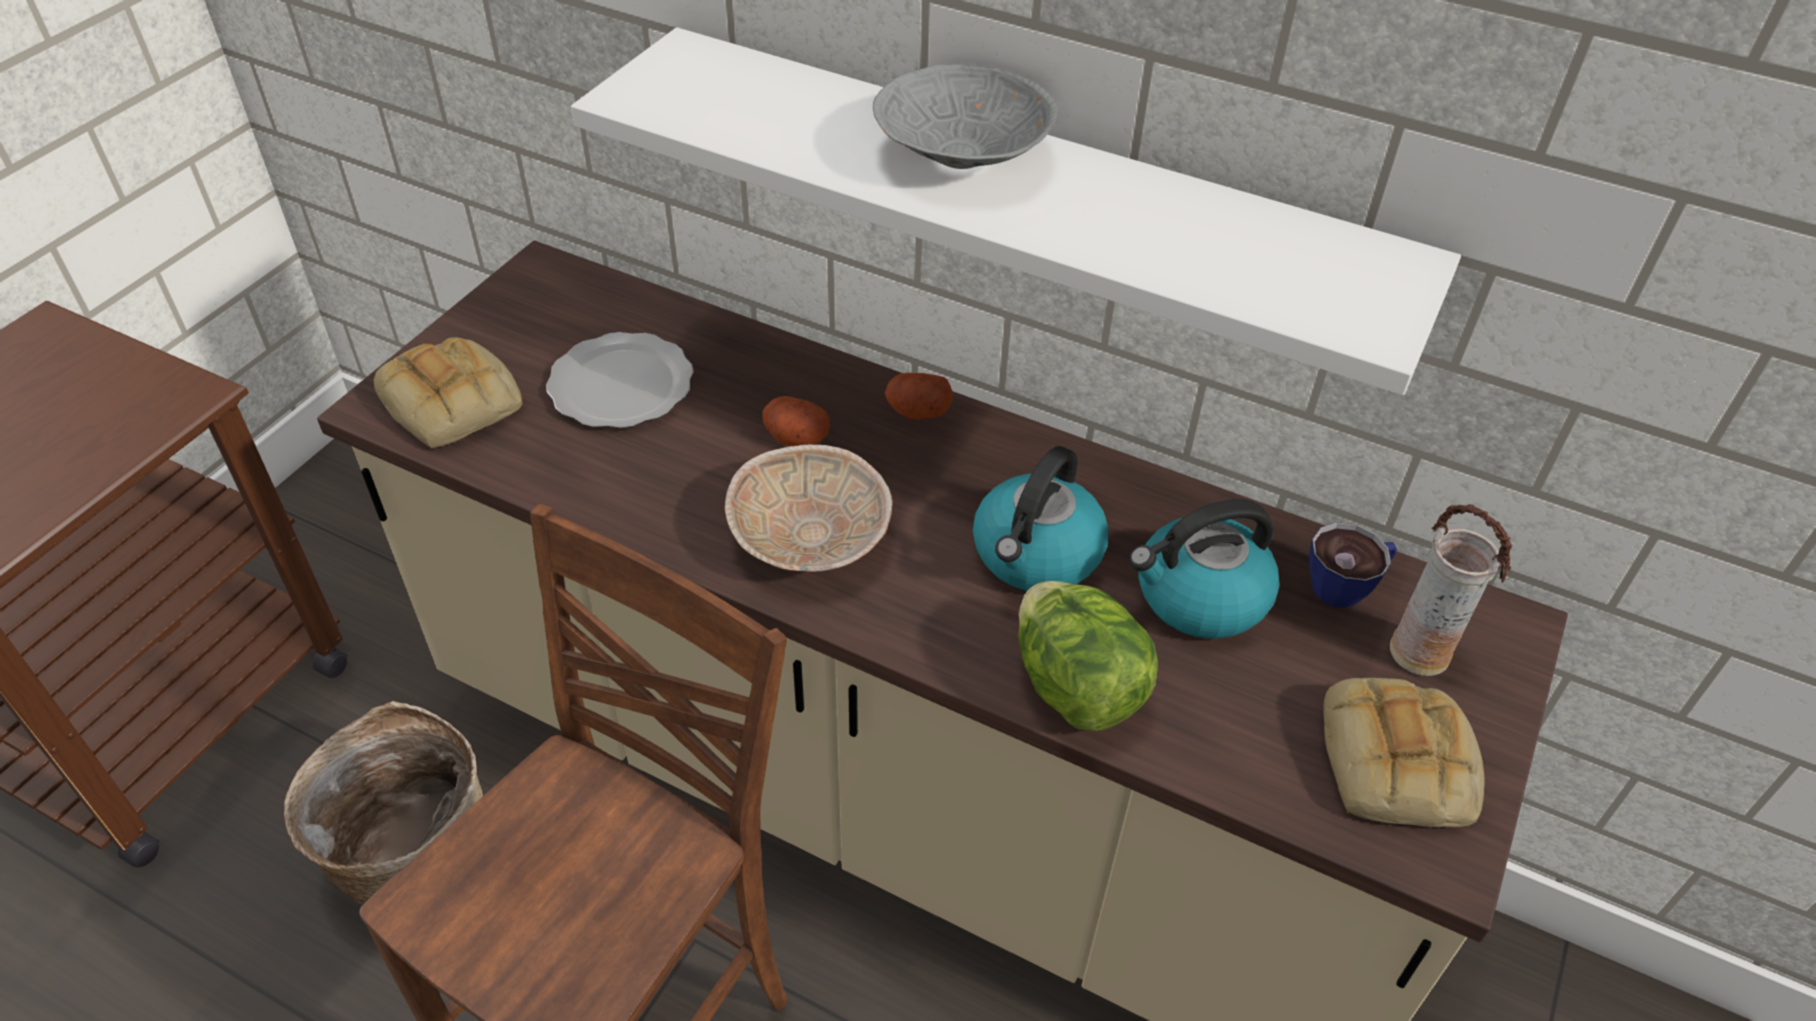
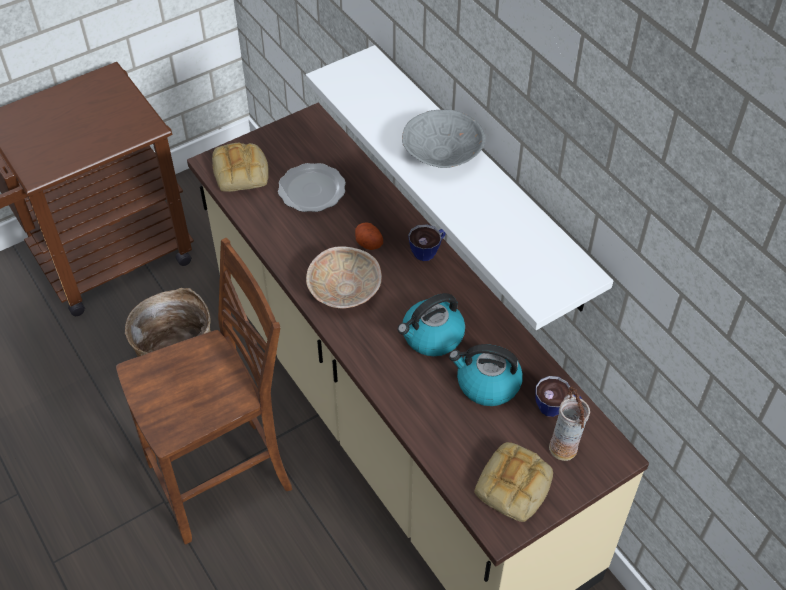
camera: 30 degrees right, 5 degrees up
(917, 410) = (428, 250): potato -> cup
(1076, 688) = (406, 398): lettuce -> none

